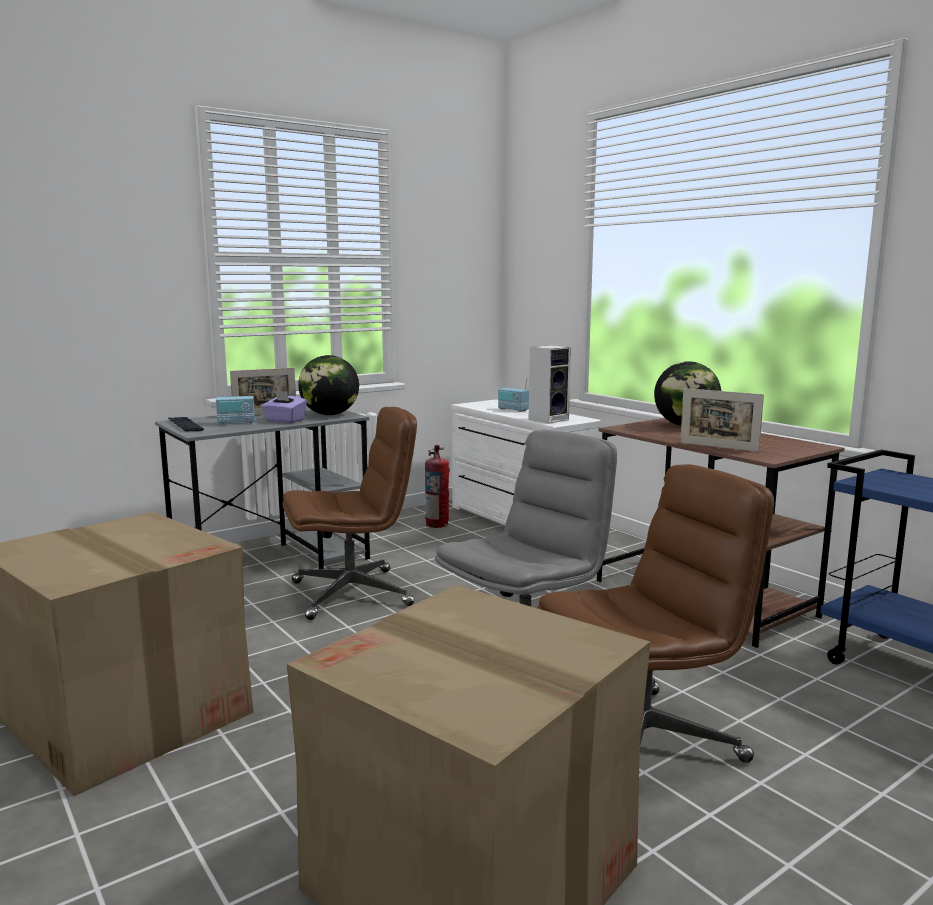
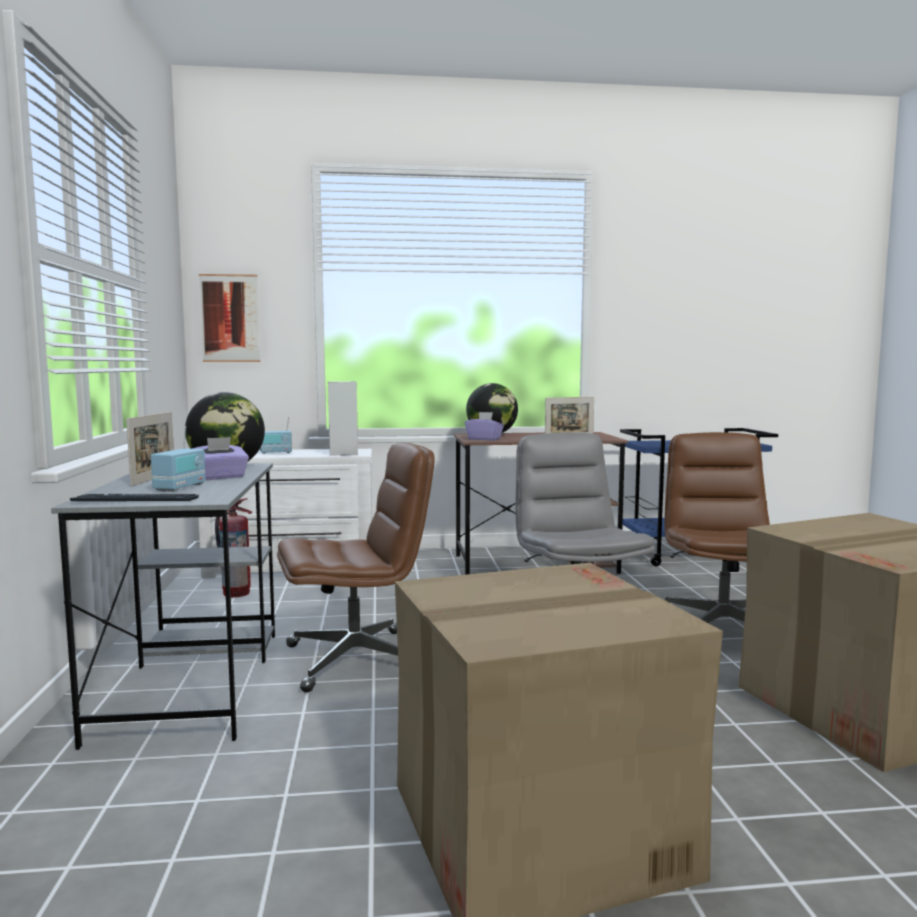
camera: 60 degrees left, 5 degrees down
(353, 593) = (357, 659): brown office chair -> brown office chair turned 60 degrees clockwise
(527, 278) = (230, 318): none -> picture
(637, 428) = (484, 439): none -> purple tissue box

